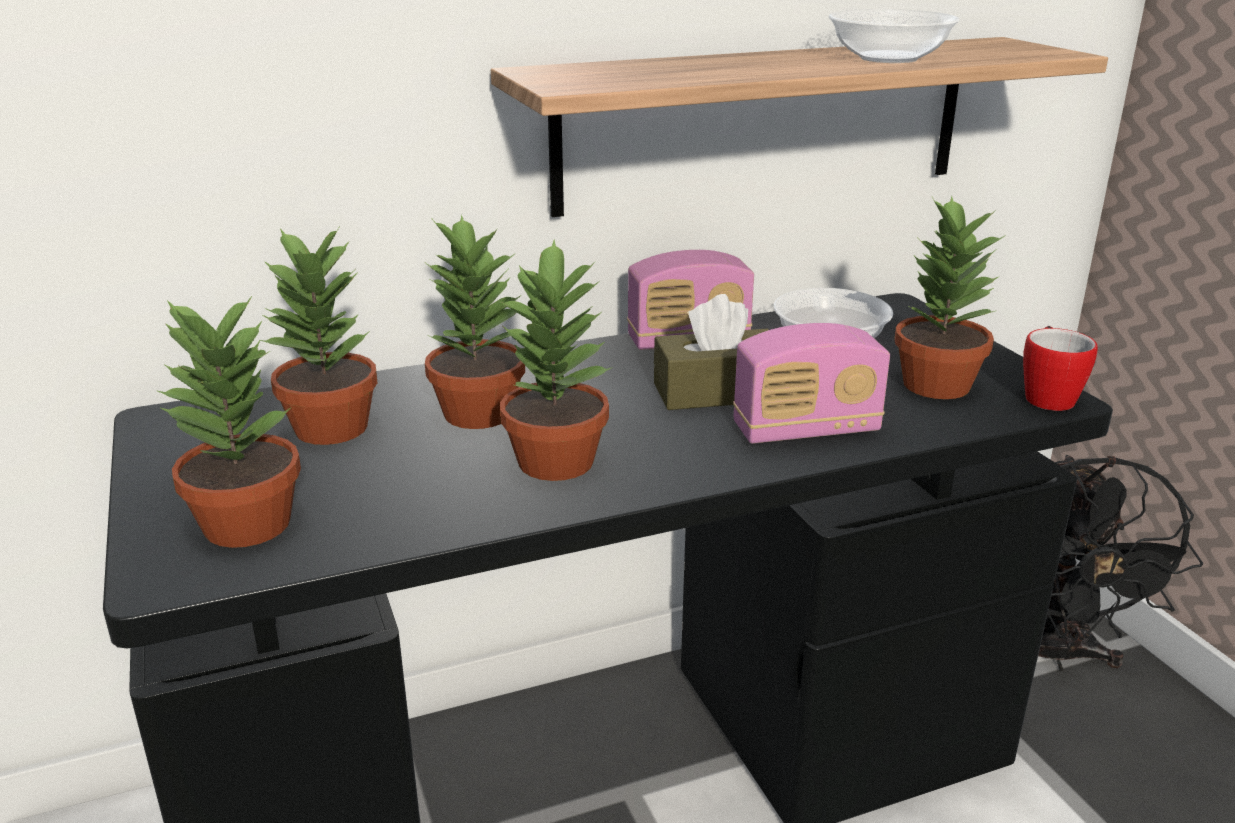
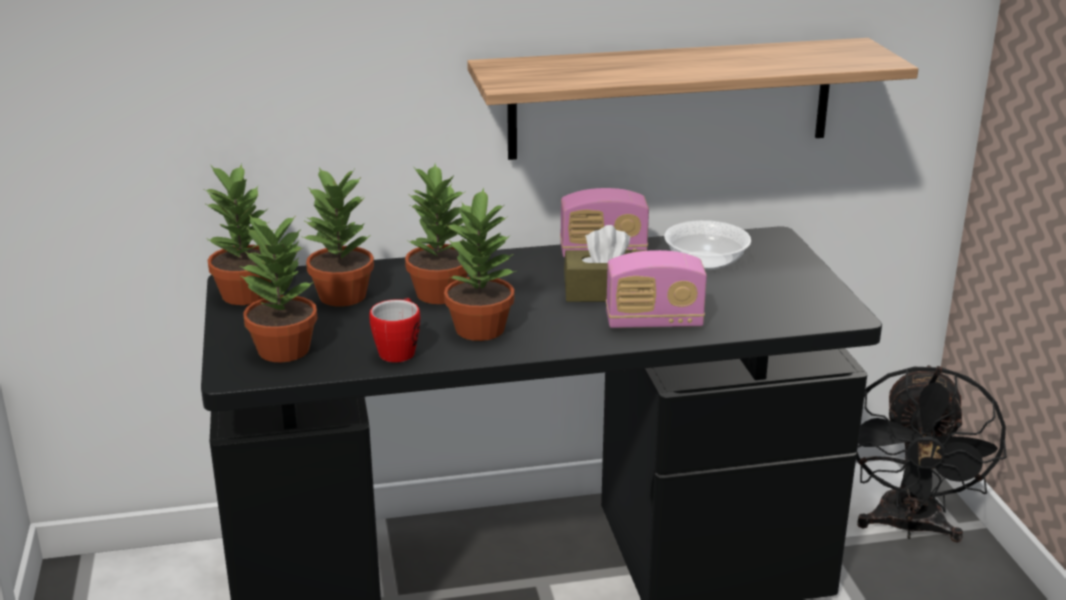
camera: 10 degrees right, 0 degrees up
(889, 58) = (751, 63): bowl -> none
(934, 384) = (764, 298): potted plant -> potted plant (245, 294)
(1047, 396) = (839, 313): mug -> mug (400, 350)

